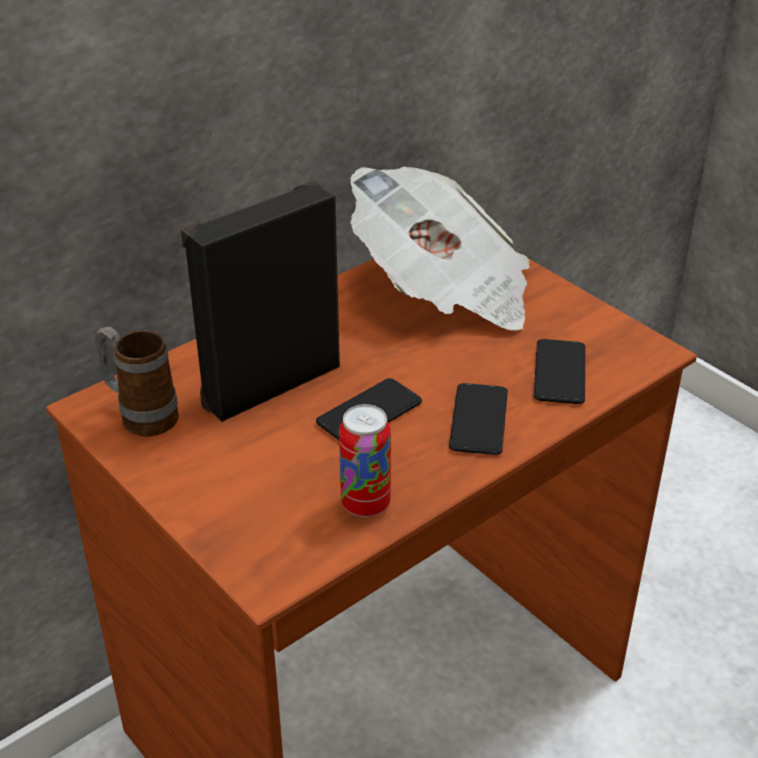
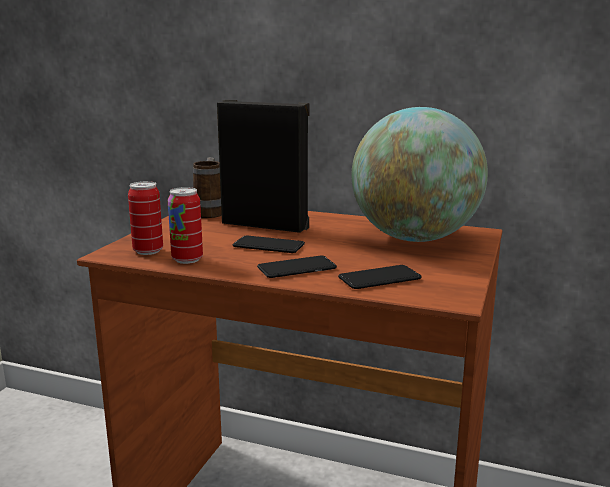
camera: 60 degrees right, 20 degrees down
(291, 534) = (148, 251): none -> can
(444, 290) = (415, 238): newspaper -> globe

